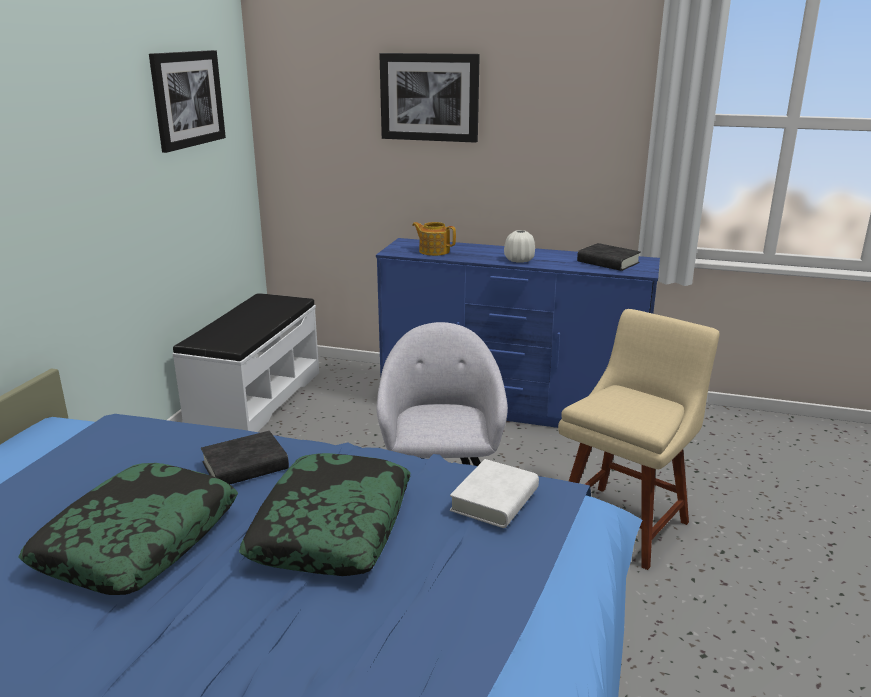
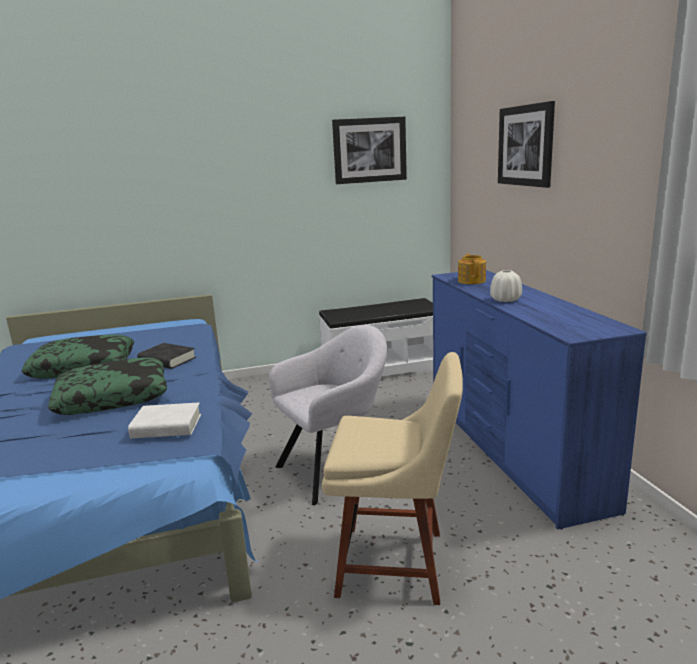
camera: 60 degrees right, 5 degrees down
(608, 262) = (573, 320): black book -> none

